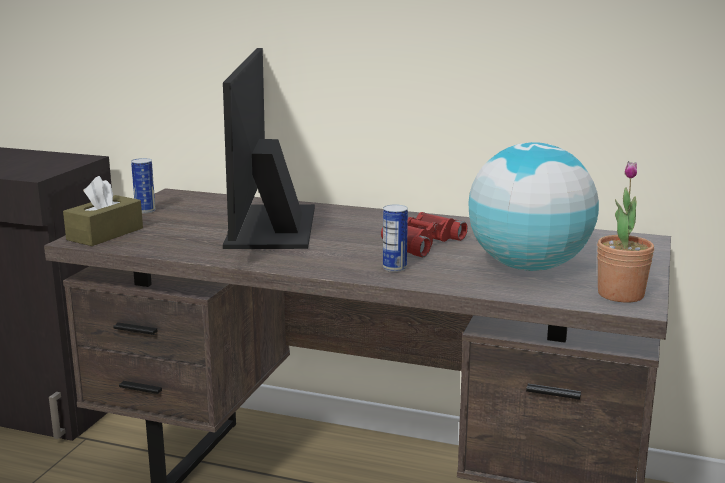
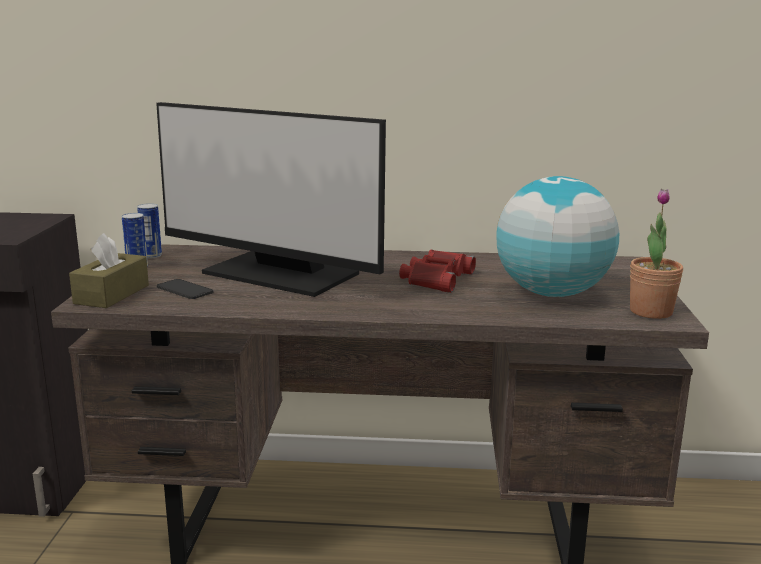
camera: 15 degrees left, 0 degrees up
(171, 235) = (184, 290): none -> phone
(269, 227) = (279, 274): monitor -> monitor turned 45 degrees counterclockwise
(394, 268) = (433, 305): can -> can (151, 256)

